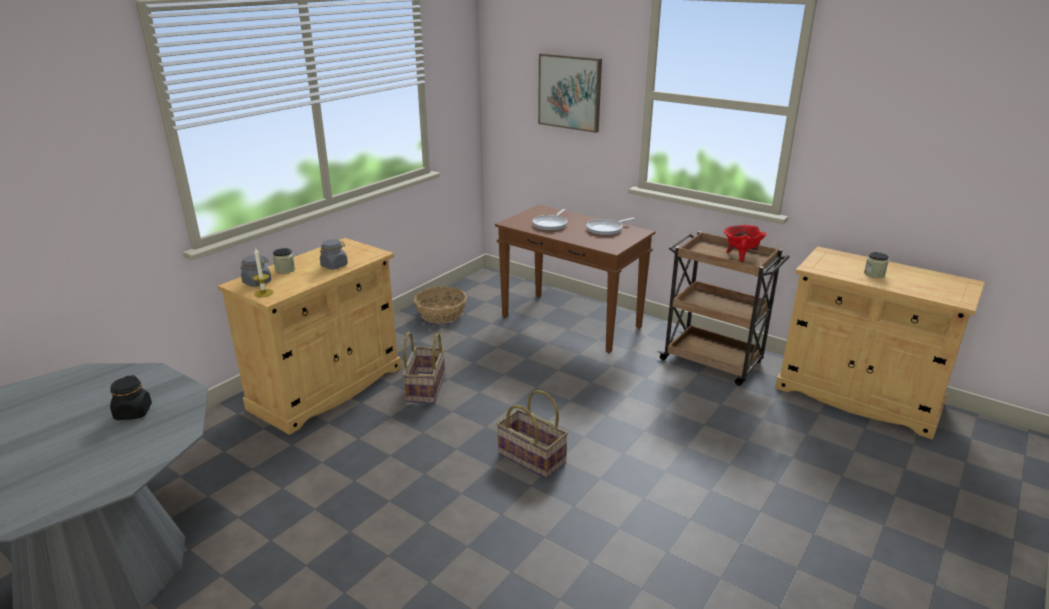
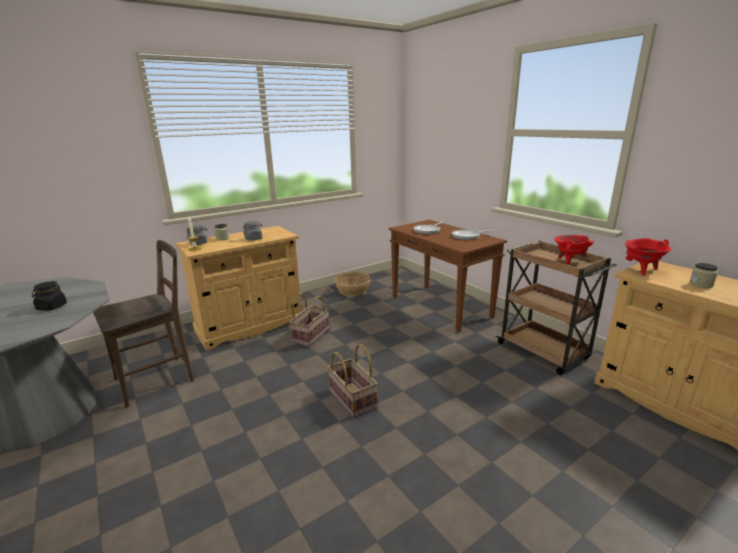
camera: 20 degrees right, 5 degrees down
(251, 485) = (159, 378): none -> brown chair
(570, 92) = (456, 136): picture -> none
(817, 262) = (641, 270): none -> red cooking pot

